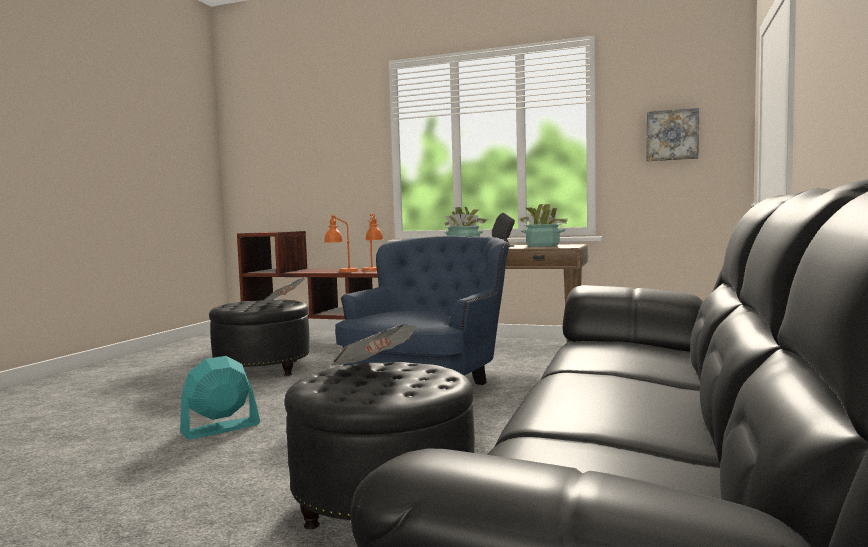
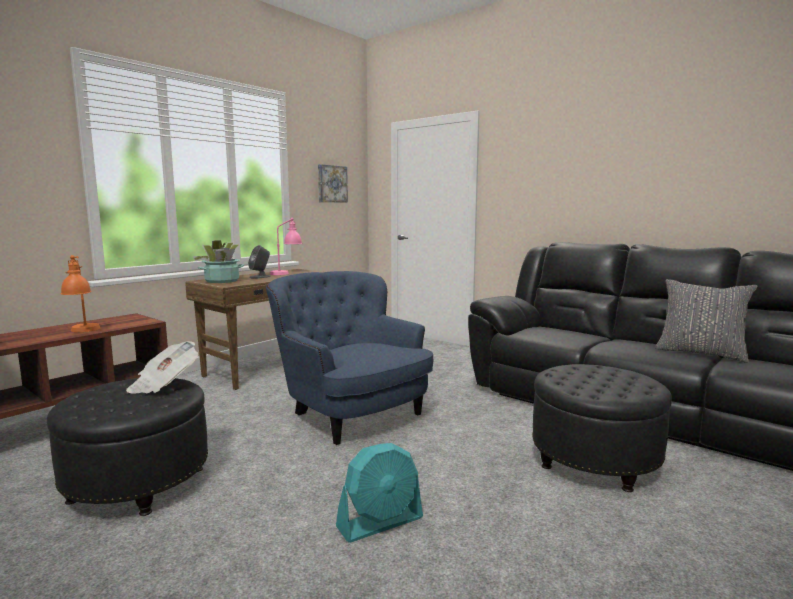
camera: 70 degrees left, 5 degrees up
(220, 428) = (380, 522): turquoise fan -> turquoise fan turned 105 degrees counterclockwise
(373, 269) = (101, 321): orange table lamp -> none
(374, 369) = (572, 378): newspaper -> none
(543, 245) = (286, 273): potted plant -> pink table lamp
(640, 428) = (700, 353): none -> grey pillow

